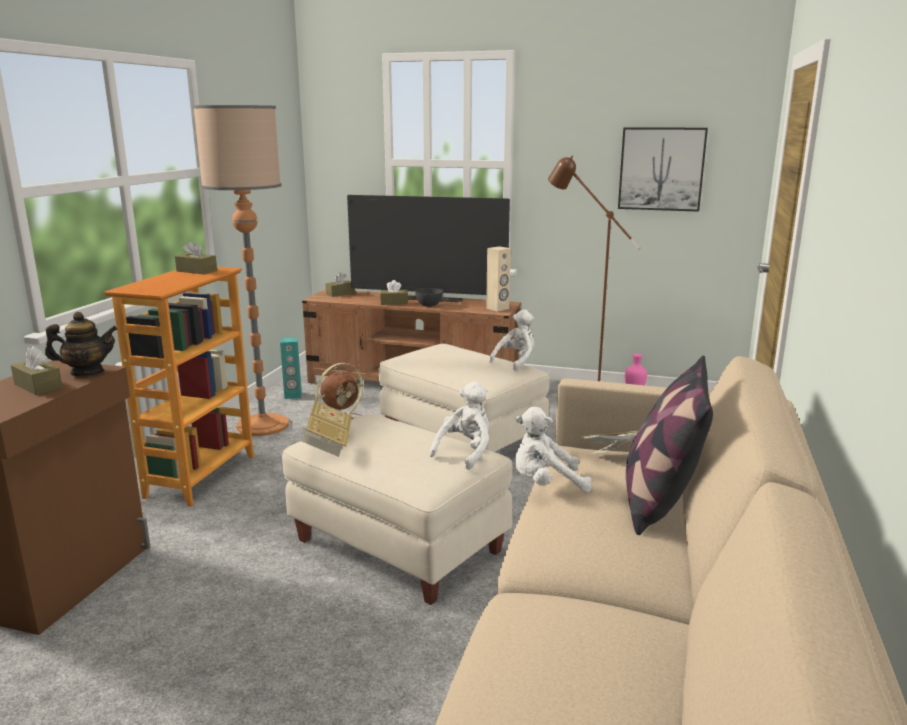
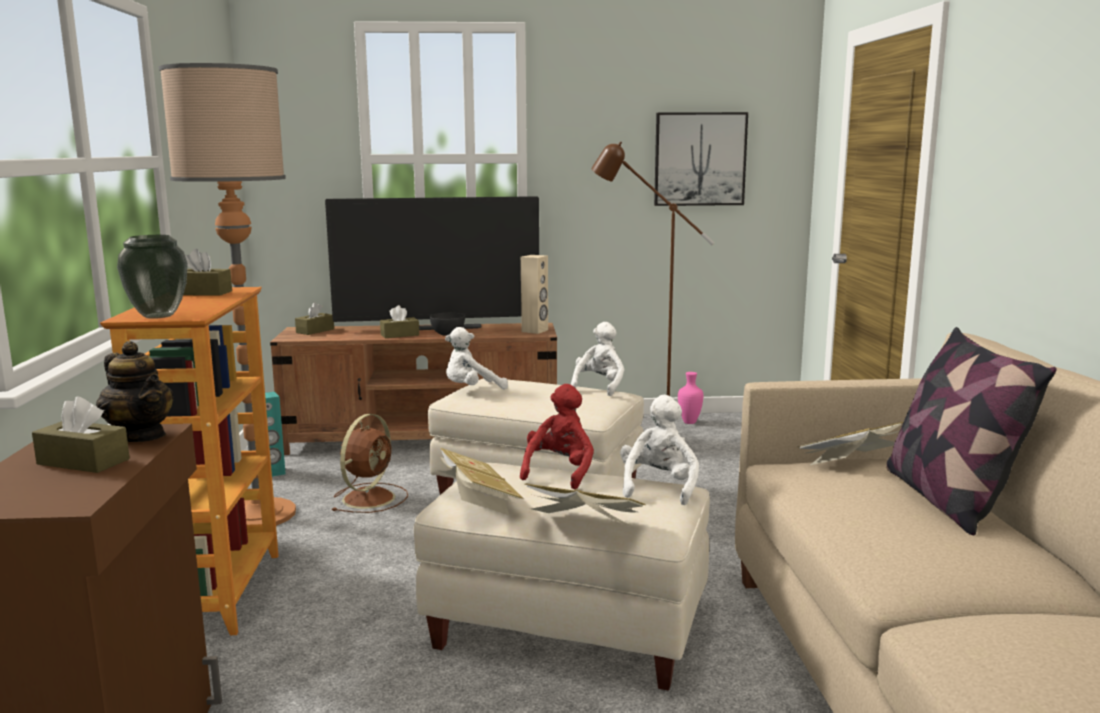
camera: 20 degrees left, 5 degrees down
(87, 372) = (140, 436): teapot -> teapot turned 75 degrees clockwise
(141, 289) = (158, 316): none -> vase
(379, 474) = (584, 527): none -> book
(408, 429) = (560, 472): none -> red plush toy
(546, 484) = (812, 501): white plush toy -> white plush toy (472, 390)

